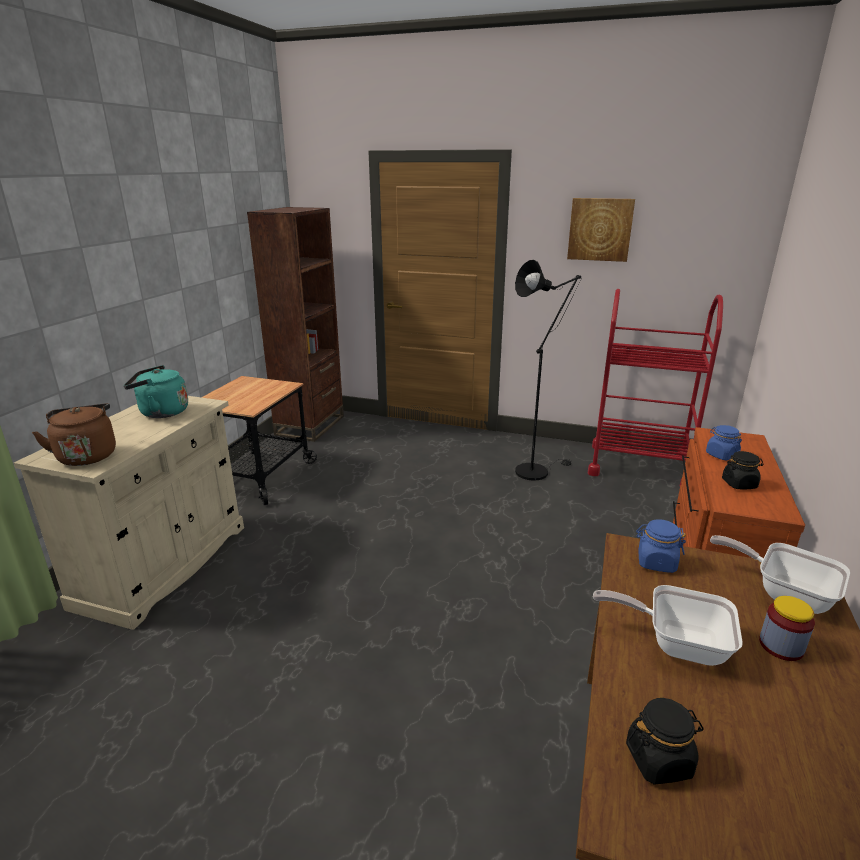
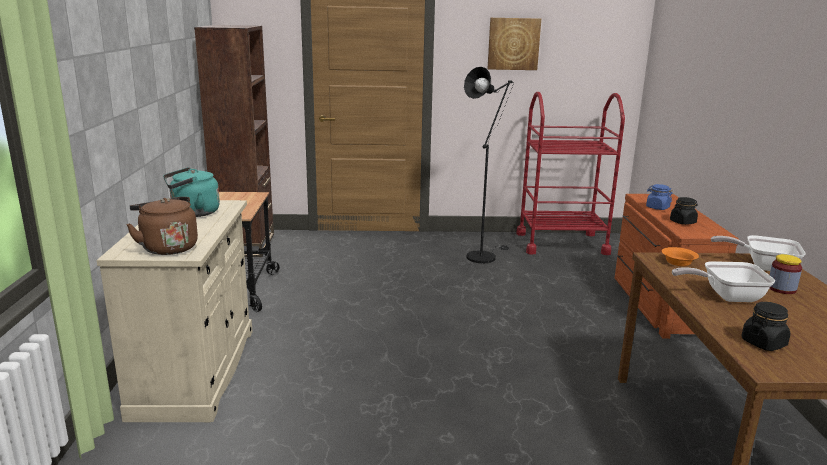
camera: 20 degrees left, 5 degrees down
(656, 562) = (678, 262): blue jar -> orange bowl

